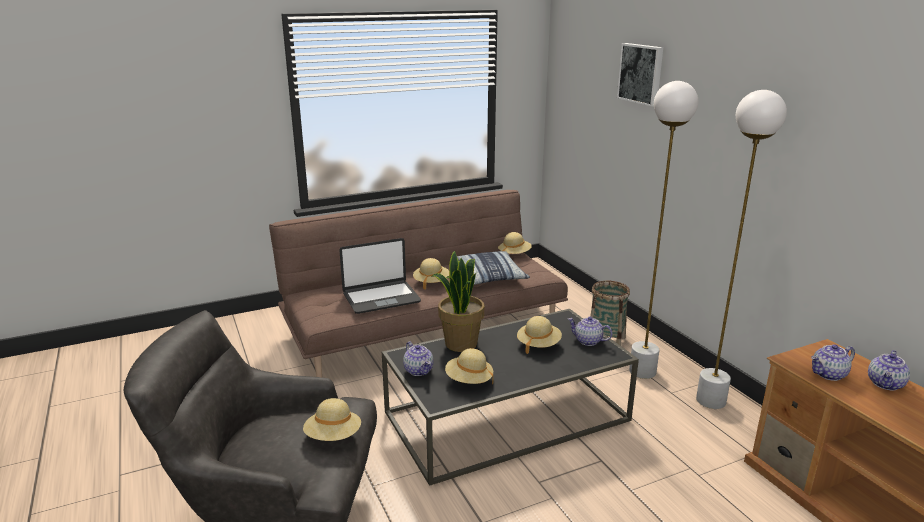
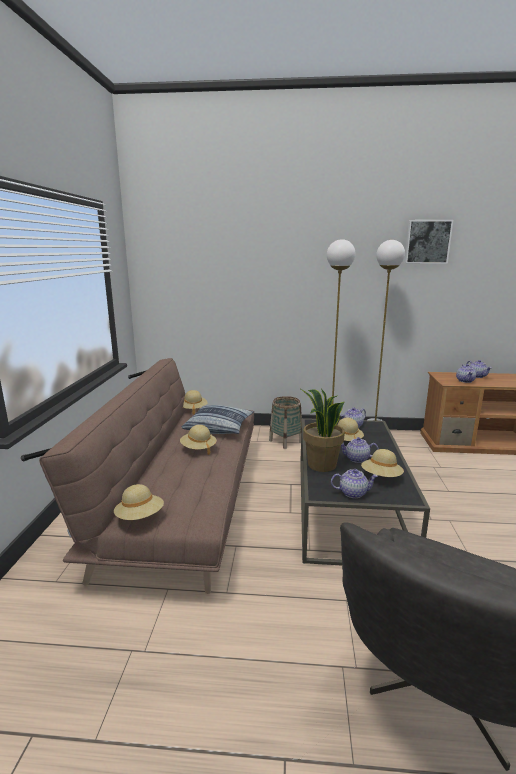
camera: 60 degrees left, 5 degrees down
(333, 436) = (463, 559): beige hat -> beige hat (140, 517)
(381, 298) = (199, 477): laptop -> none
(497, 359) = (357, 459): none -> teapot
(641, 73) = (251, 248): picture -> picture (427, 242)

